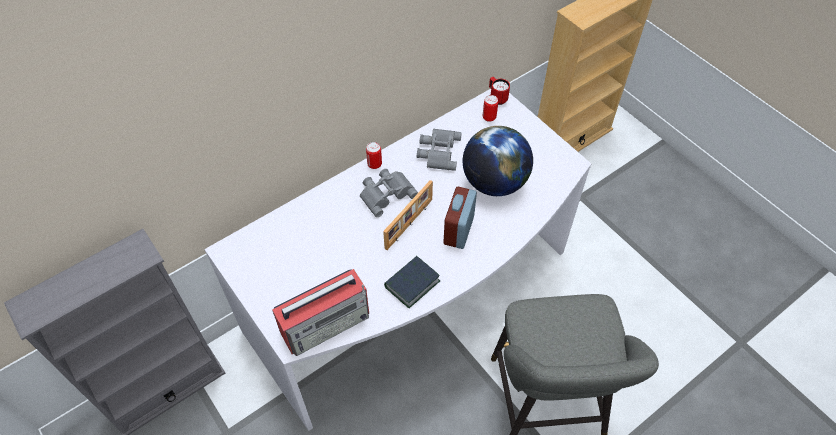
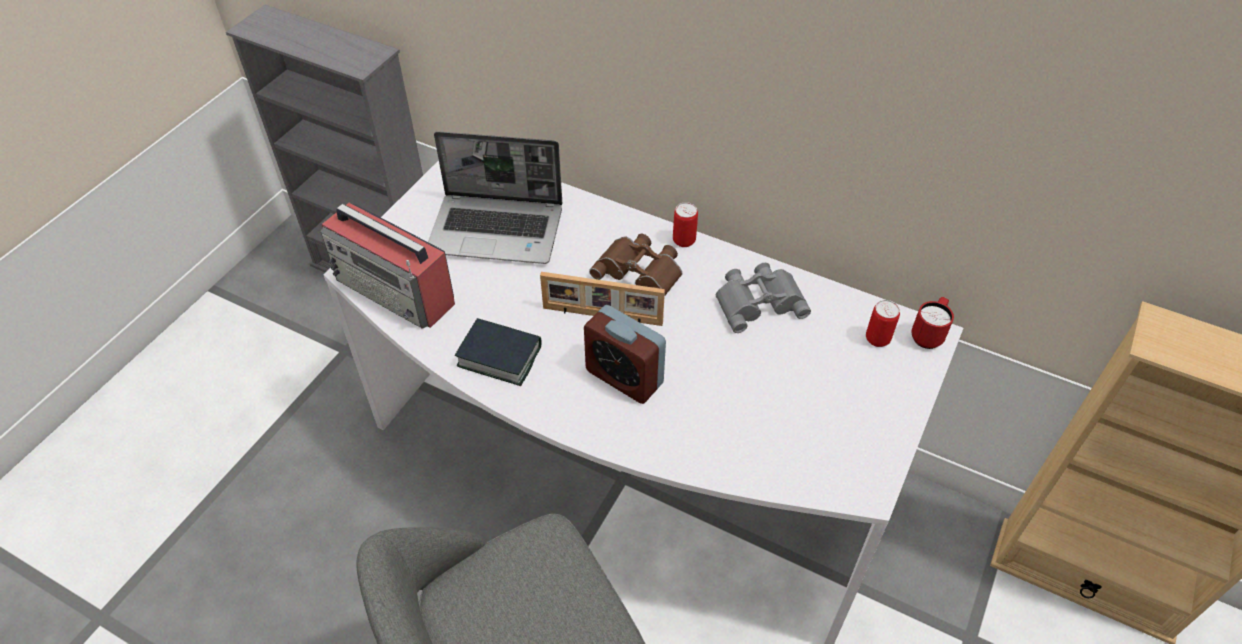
camera: 65 degrees right, 5 degrees down
(306, 251) = (498, 230): none -> laptop
(386, 193) = (641, 271): grey binoculars -> brown binoculars
(458, 230) = (624, 377): alarm clock -> alarm clock turned 135 degrees counterclockwise
(494, 183) = (745, 391): globe -> none

